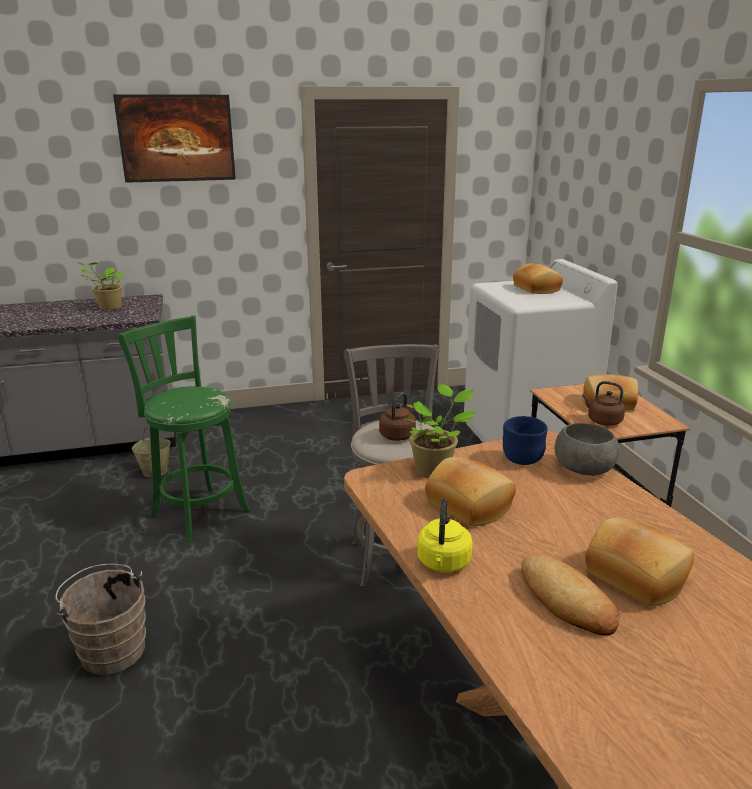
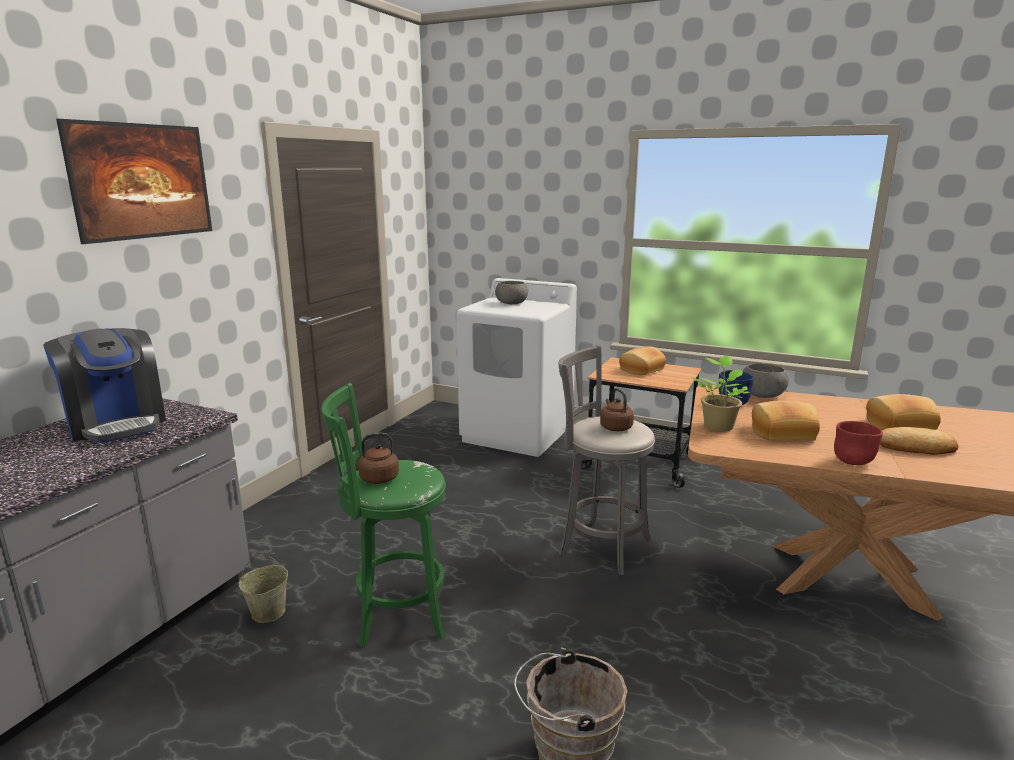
camera: 50 degrees left, 5 degrees down
(108, 307) = (117, 424): potted plant -> coffee machine
(443, 564) = (854, 462): yellow kettle -> red bowl
(537, 289) = (512, 303): bread -> grey bowl
(602, 421) = (664, 379): brown kettle -> brown kettle (376, 479)

